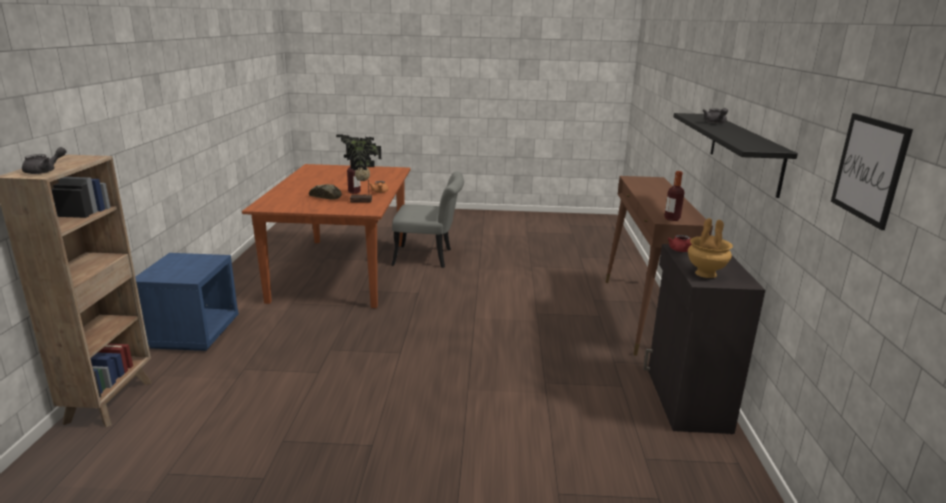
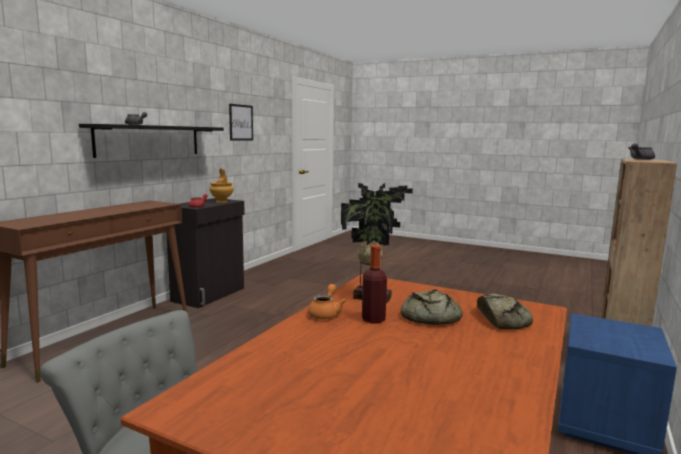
camera: 155 degrees left, 10 degrees down
(286, 200) = (502, 319): none -> bread
(672, 219) = (159, 203): bottle -> none

